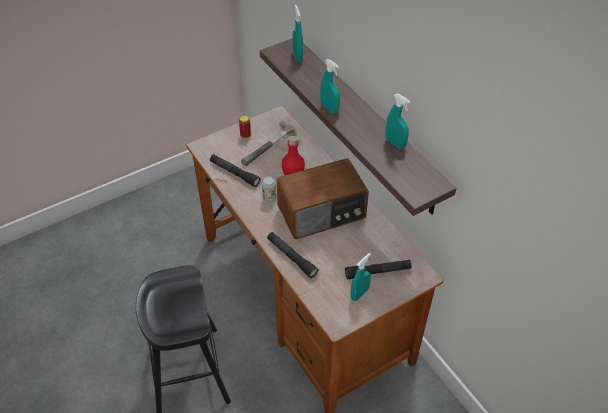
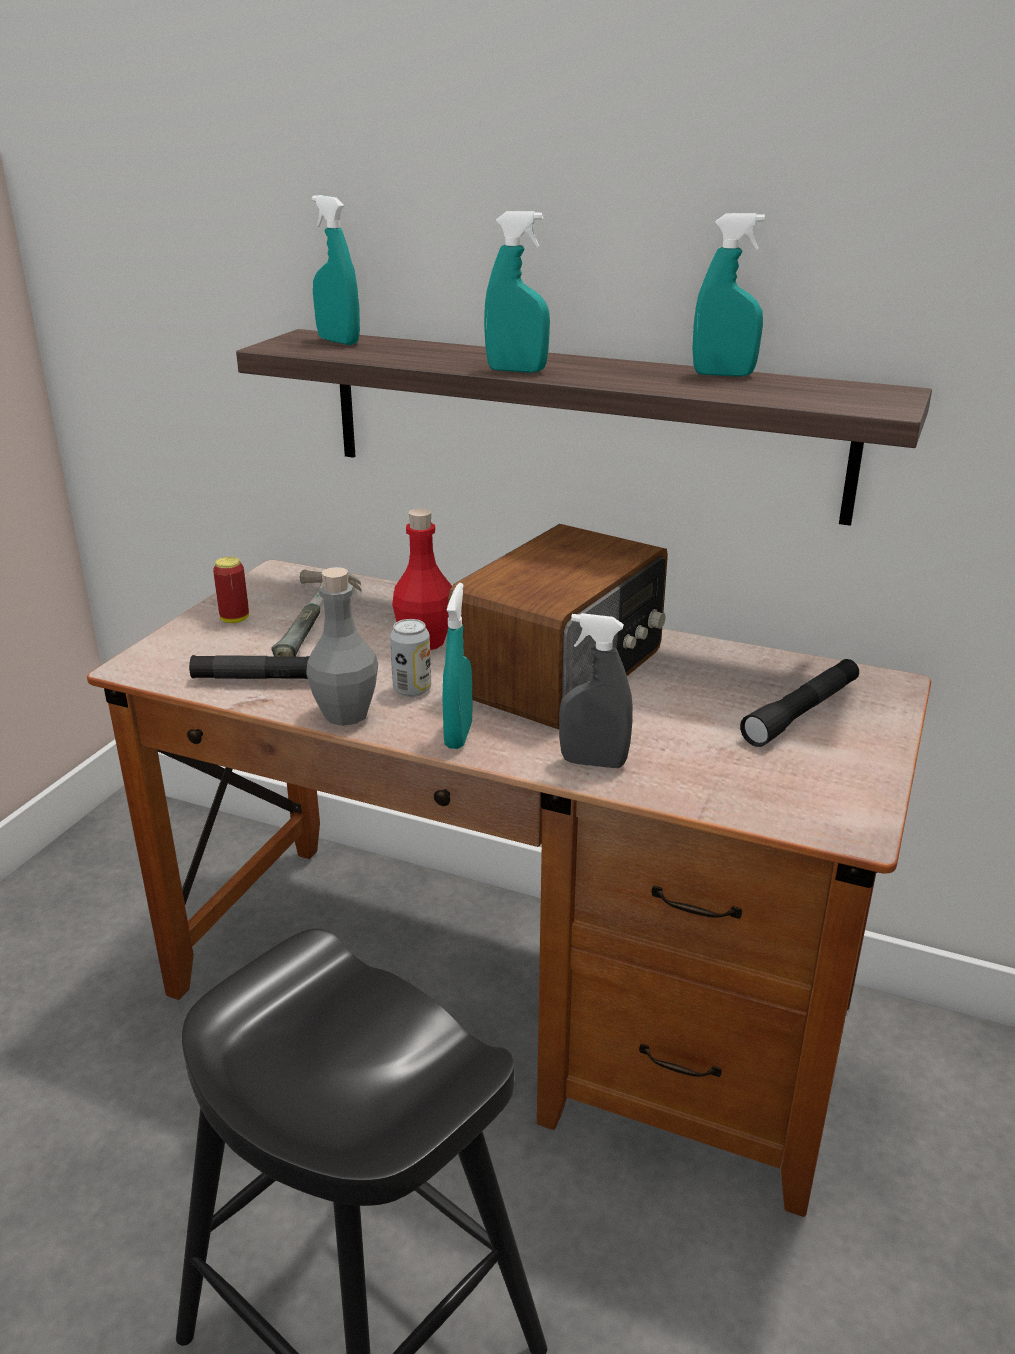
camera: 35 degrees left, 20 degrees down
(241, 199) = (346, 714): none -> grey bottle
(291, 257) = (593, 762): black flashlight -> grey spray bottle
(359, 294) = (819, 759): turquoise spray bottle -> turquoise spray bottle (458, 735)

